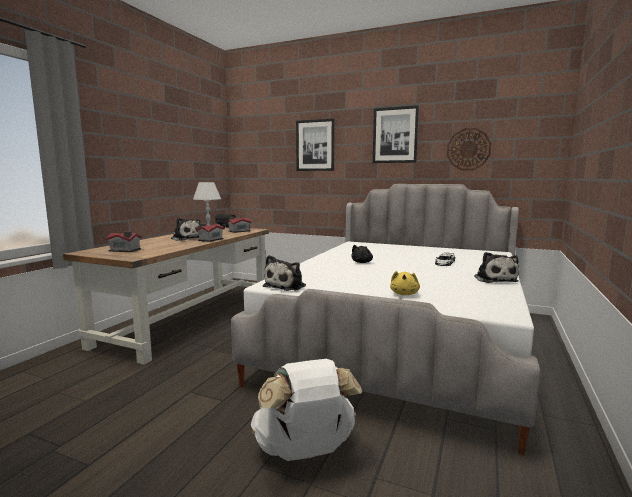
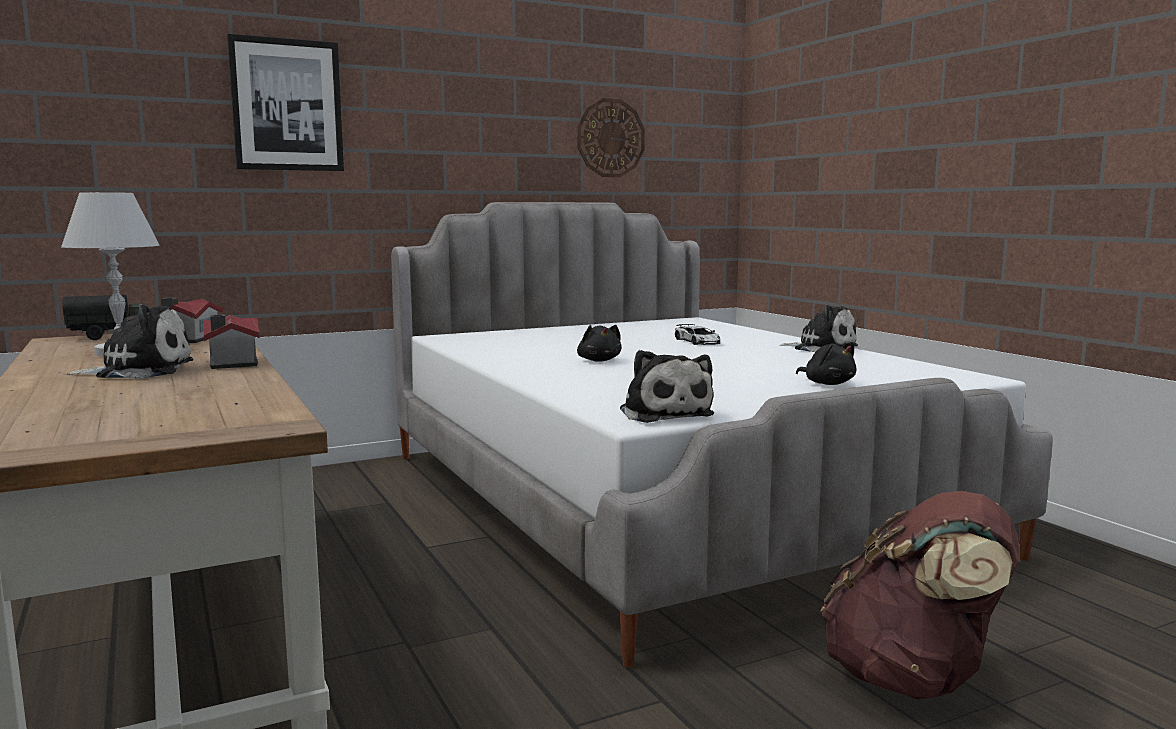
camera: 50 degrees left, 0 degrees up
(125, 250) = (128, 421): toy house -> none
(305, 451) = (913, 679): white backpack -> brown backpack
(395, 135) = (480, 98): picture -> none
(404, 294) = (827, 384): yellow plush toy -> black plush toy

